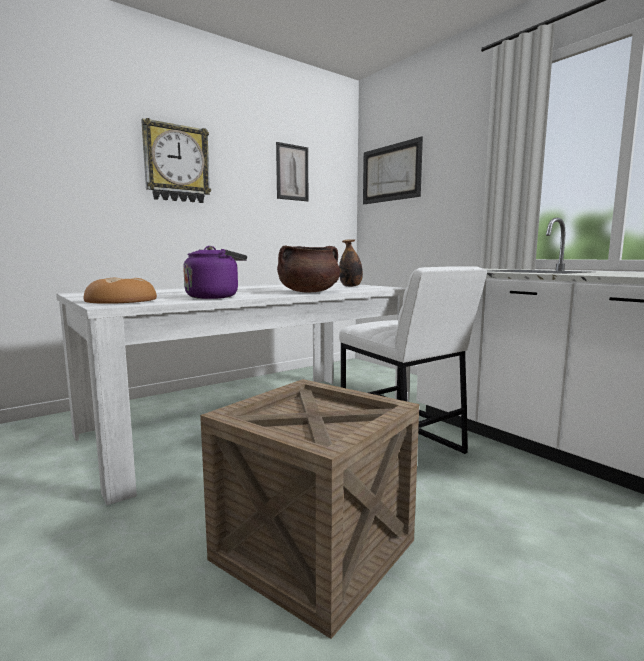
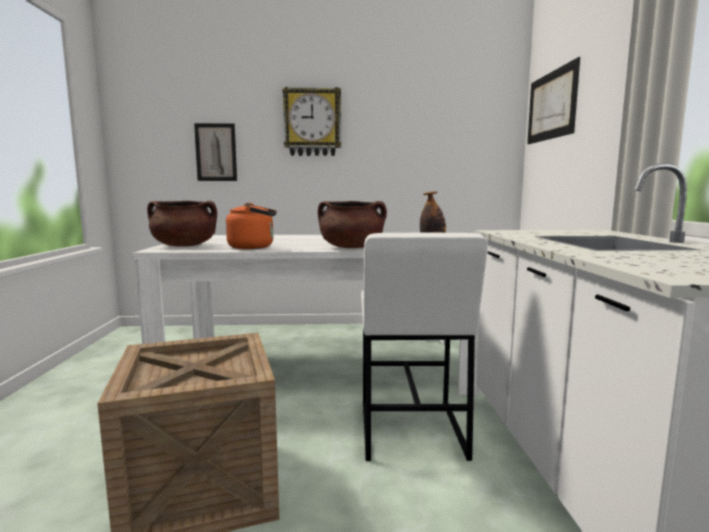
camera: 35 degrees right, 0 degrees up
(122, 301) = (184, 246): bread -> brown cooking pot
(215, 297) = (254, 247): purple kettle -> orange kettle
(292, 172) = (435, 117): picture -> picture (216, 152)

